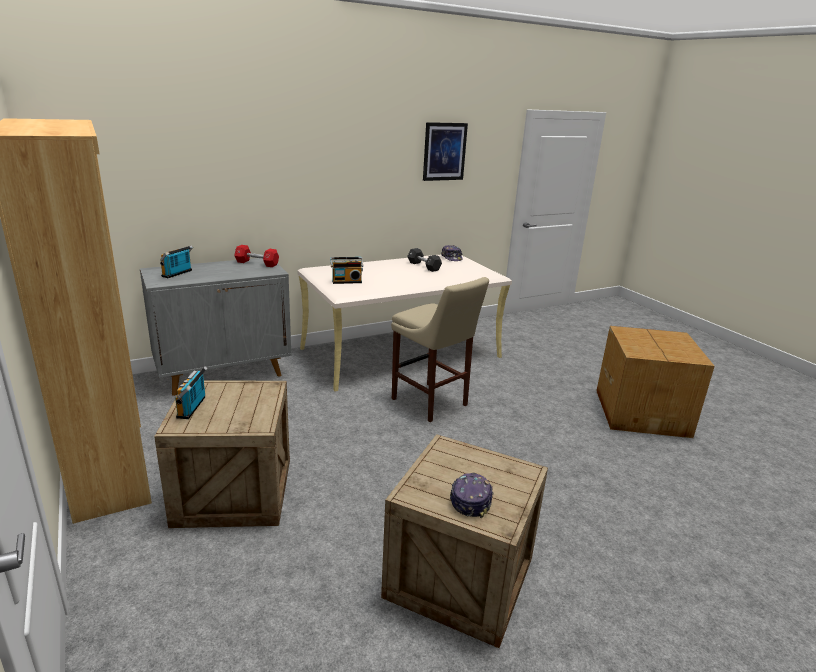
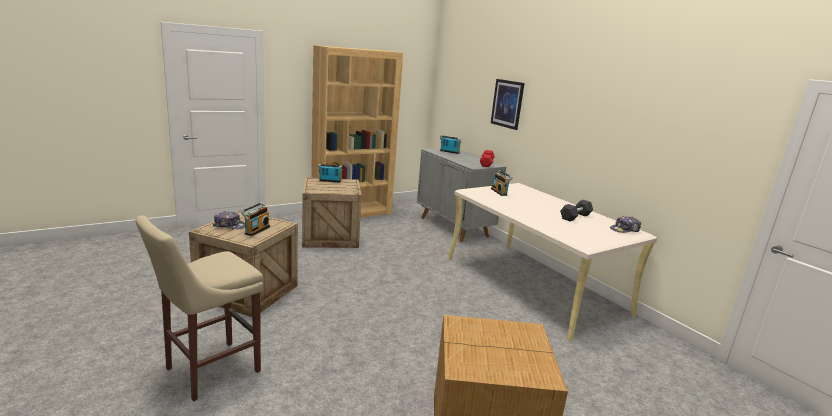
camera: 85 degrees right, 5 degrees down
(431, 403) = (445, 294): beige stool -> beige stool (208, 371)
(444, 151) = (662, 116): picture -> picture (507, 104)
(480, 469) = (256, 230): none -> radio

